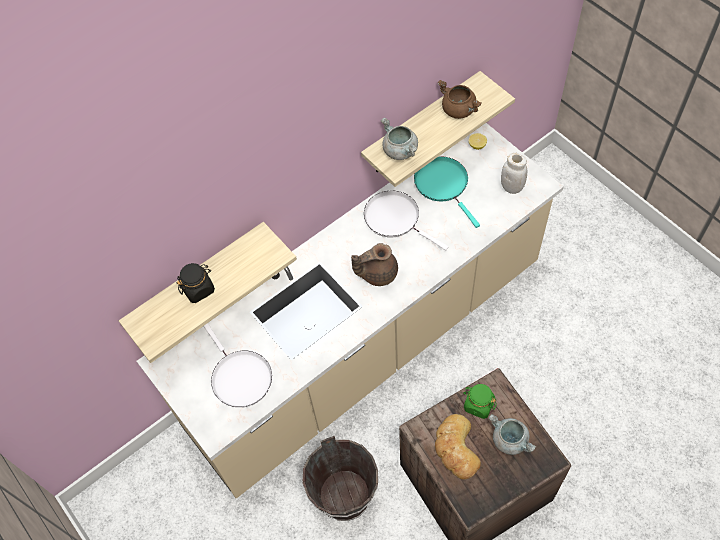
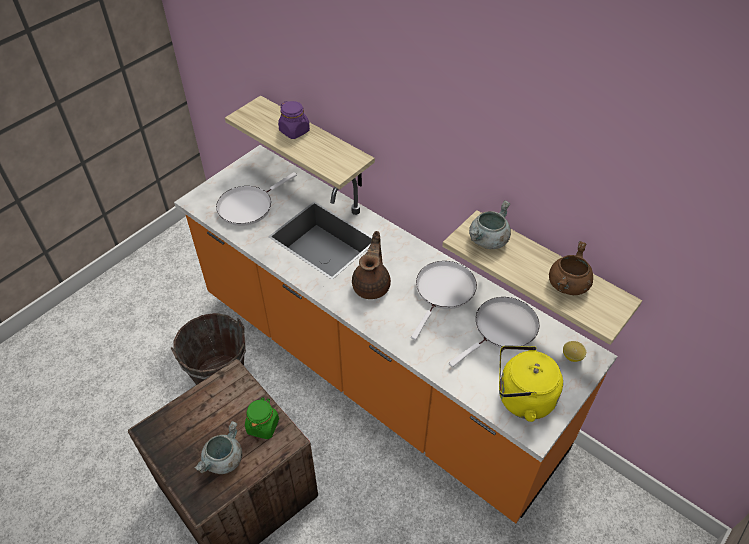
camera: 75 degrees right, 10 degrees down
(198, 289) = (294, 131): black jar -> purple jar
(367, 346) = (374, 371): beige counter -> orange counter
(377, 273) = (372, 285): brown teapot -> brown teapot turned 45 degrees clockwise
(443, 184) = (502, 329): turquoise frying pan -> white frying pan
(456, 448) = (213, 410): bread -> none
(512, 187) = (521, 398): white jar -> yellow kettle

